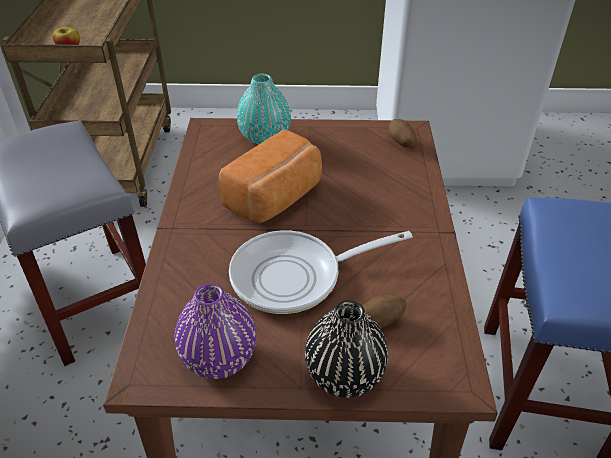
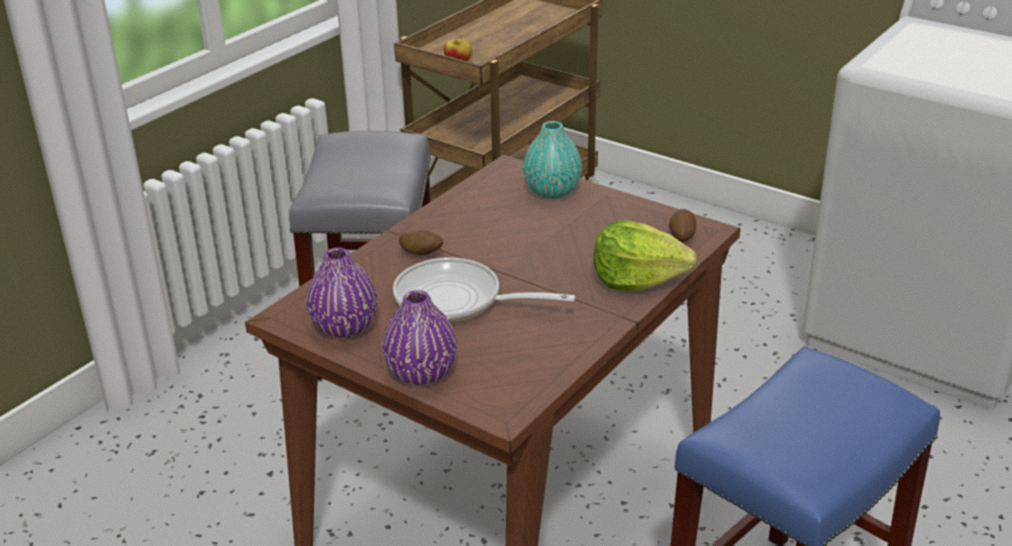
camera: 35 degrees right, 10 degrees down
(276, 198) = (506, 242): bread -> none
(344, 375) = (421, 373): black vase -> purple vase
(379, 321) = (488, 353): potato -> potato (422, 254)
(411, 192) = (637, 279): none -> lettuce

